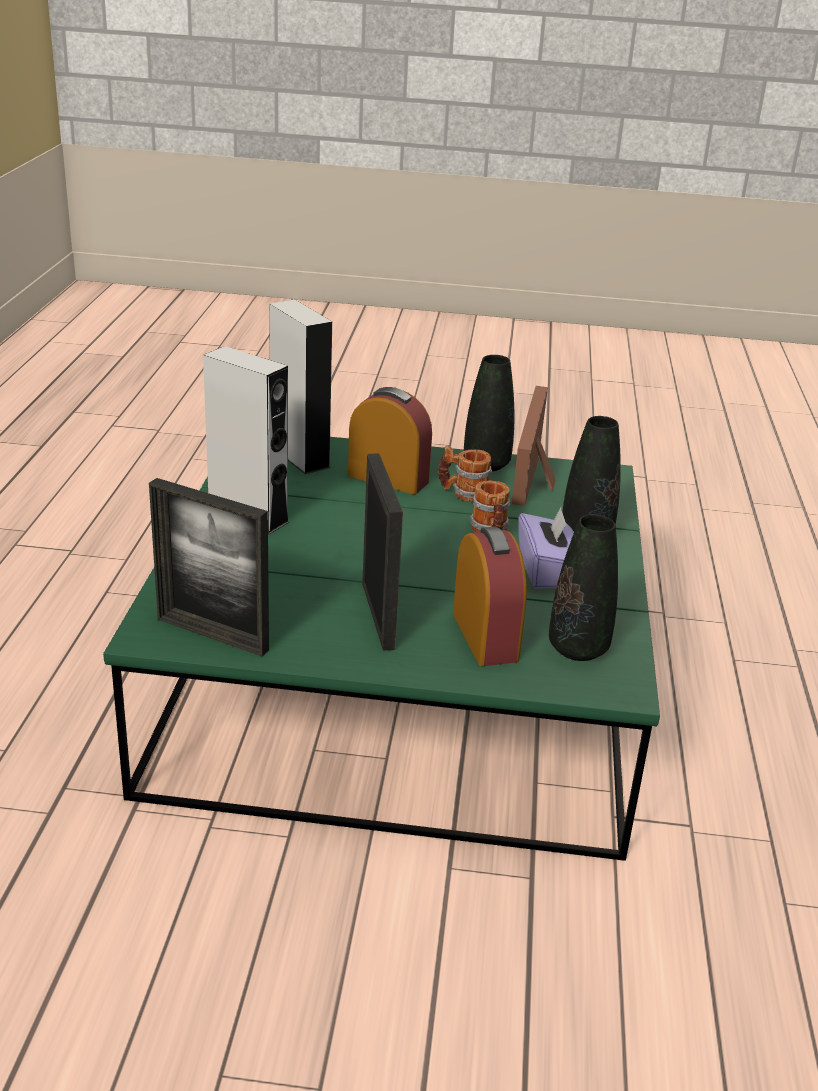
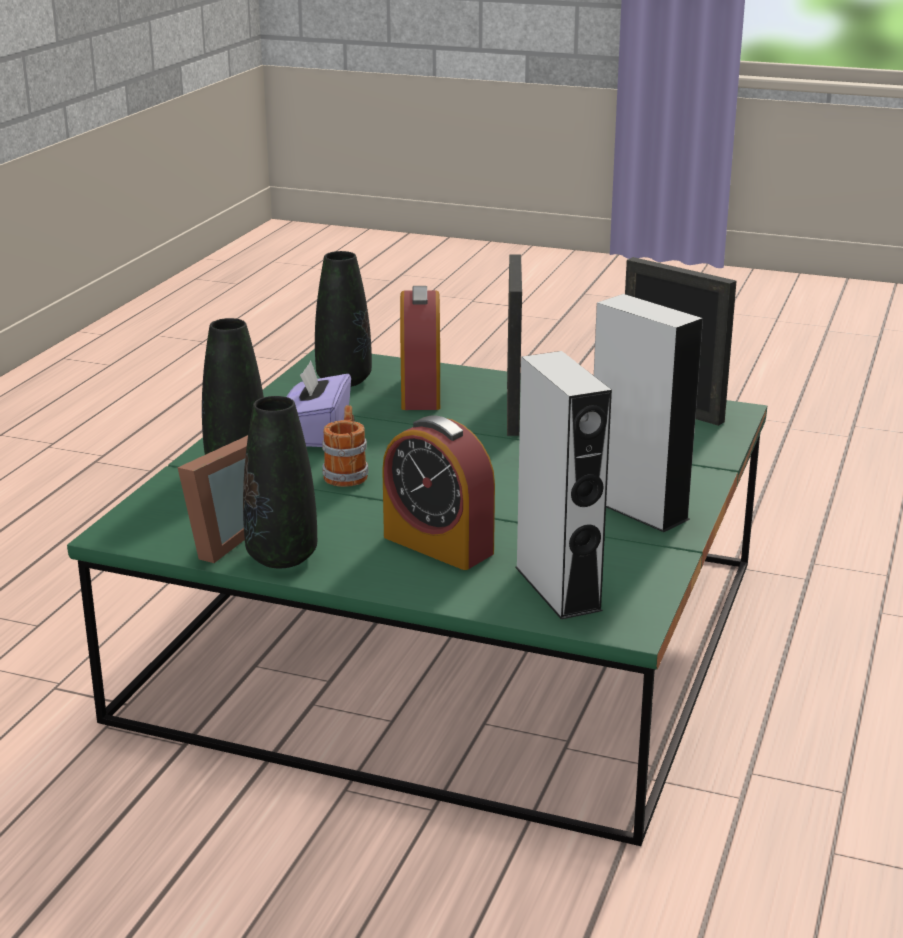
camera: 165 degrees left, 5 degrees down
(463, 493) = (346, 519): mug -> none

